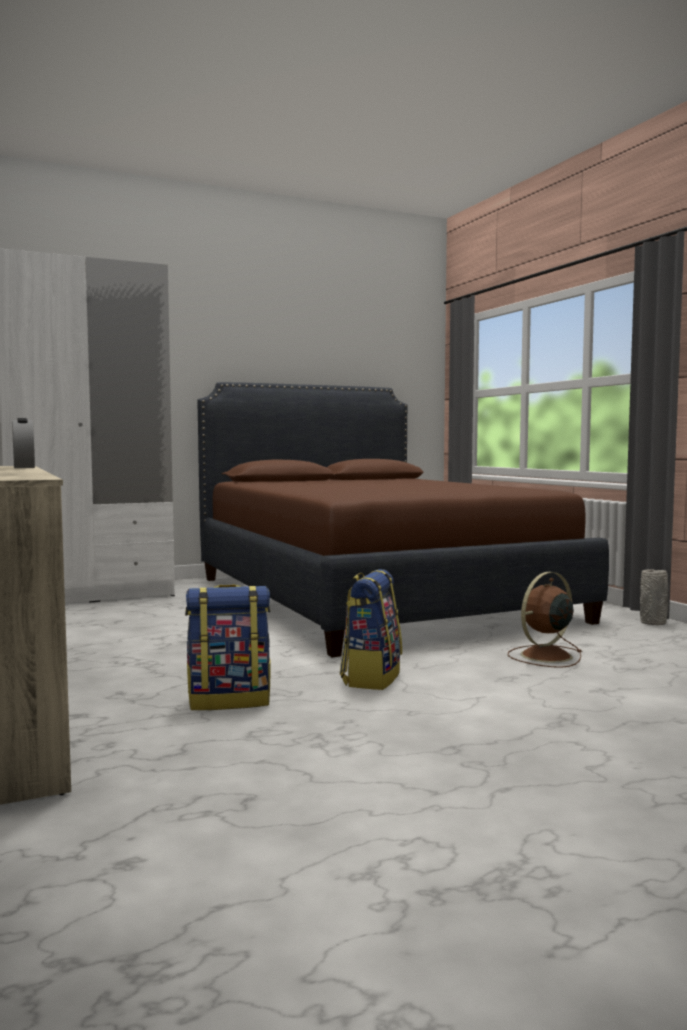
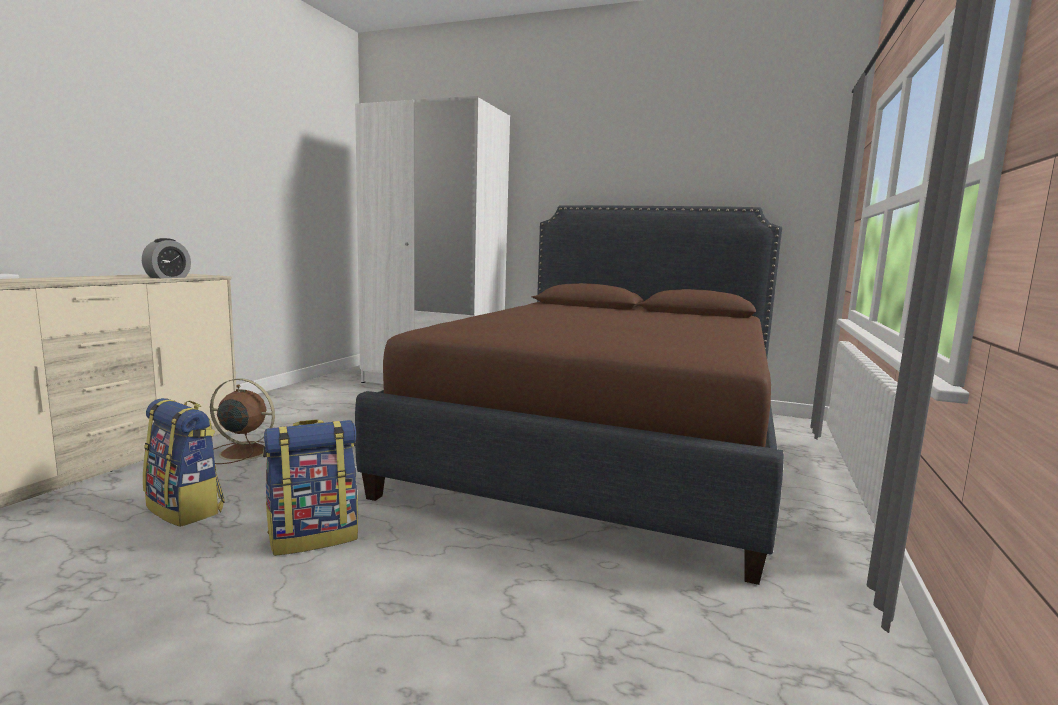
camera: 45 degrees right, 5 degrees up
(544, 656) = (529, 599): brown fan -> brown fan (242, 452)
(653, 623) = (861, 626): grey vase -> none

